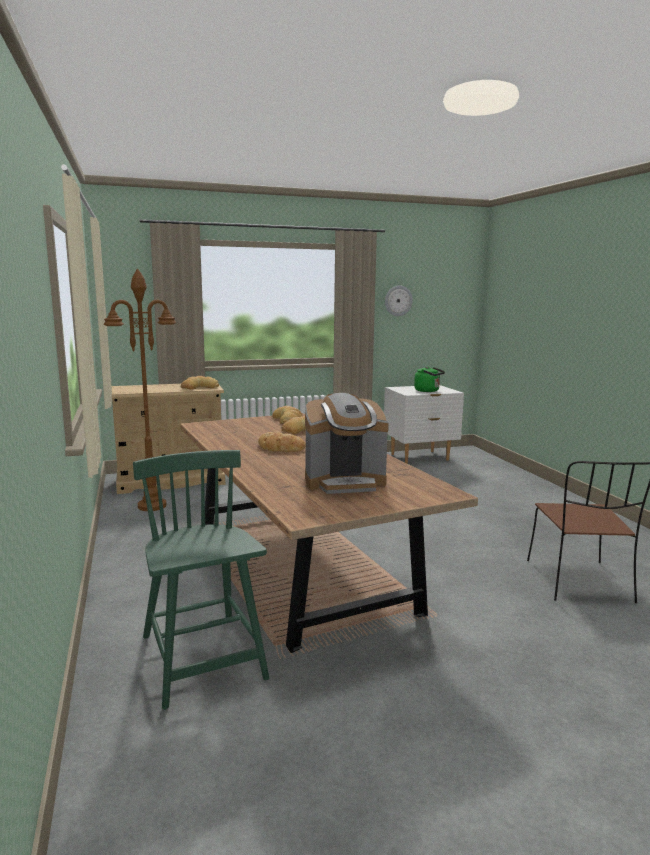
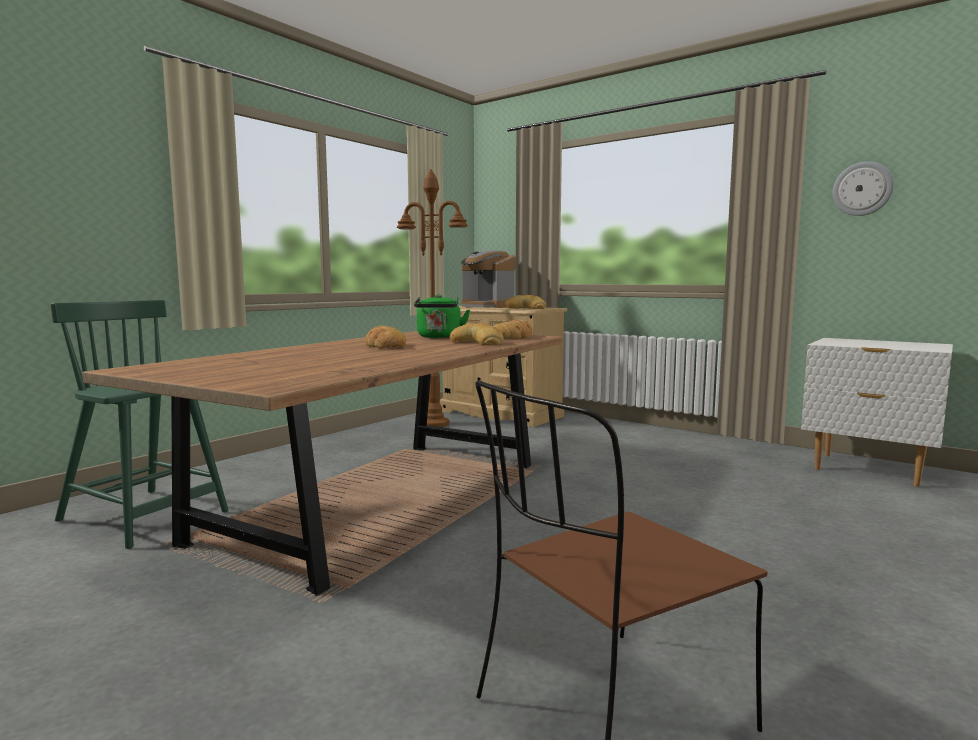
camera: 55 degrees right, 5 degrees down
(203, 659) = (145, 517): green chair -> green chair turned 90 degrees counterclockwise
(345, 482) = (276, 364): coffee machine -> coffee machine (487, 306)
(428, 391) = (881, 345): green kettle -> green kettle (439, 337)

